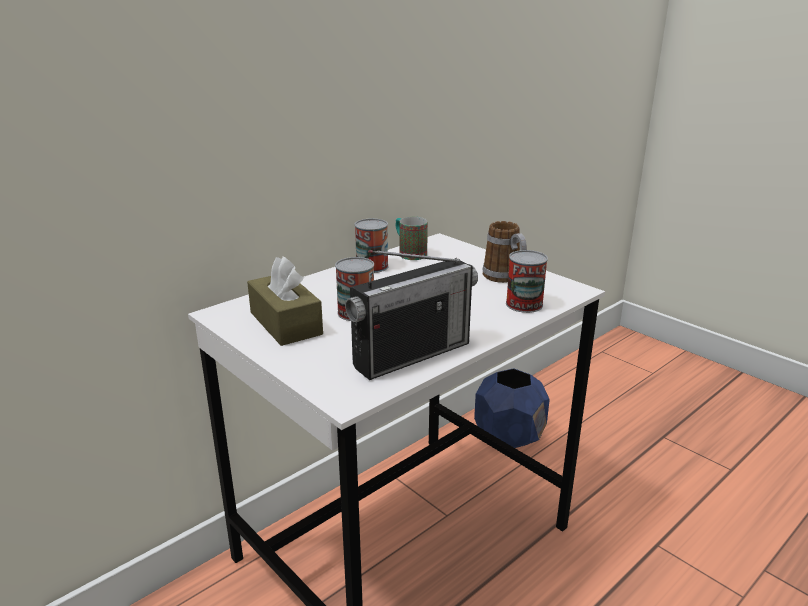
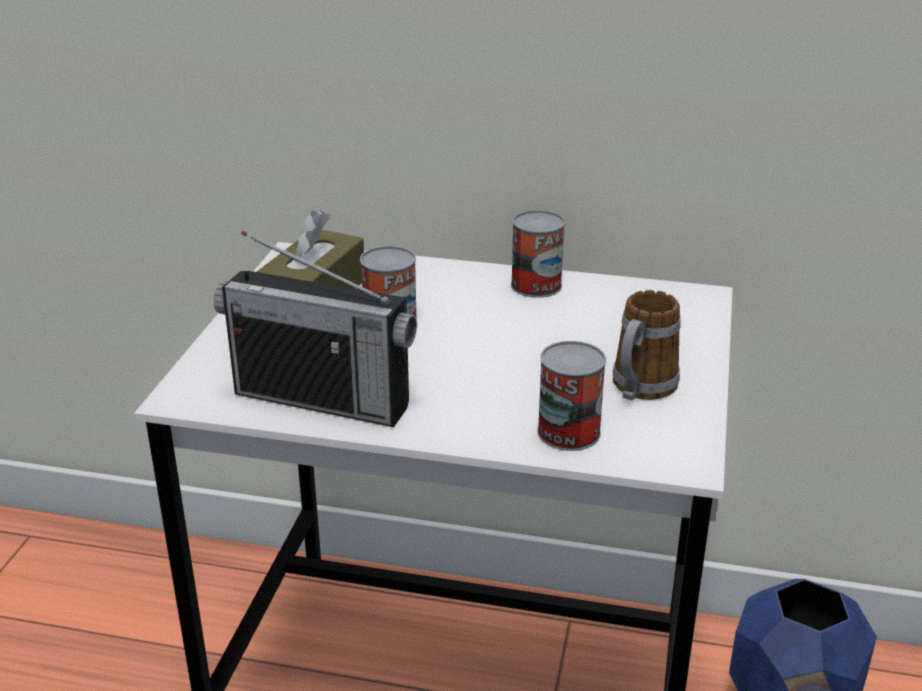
camera: 55 degrees right, 5 degrees up
(409, 253) = (618, 292): mug -> none

